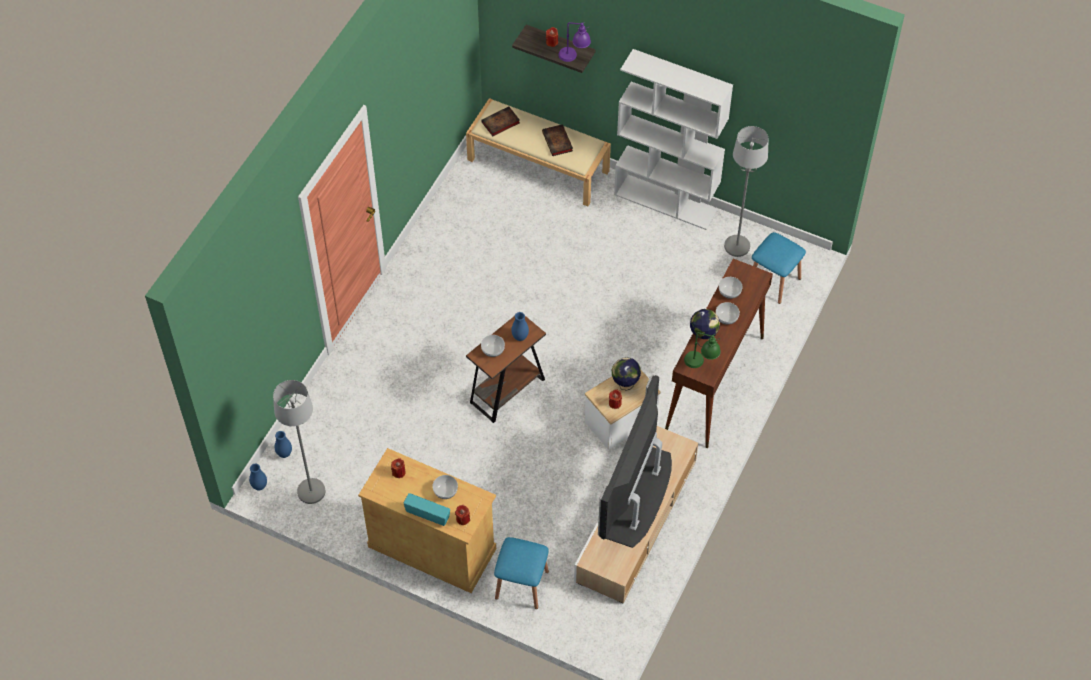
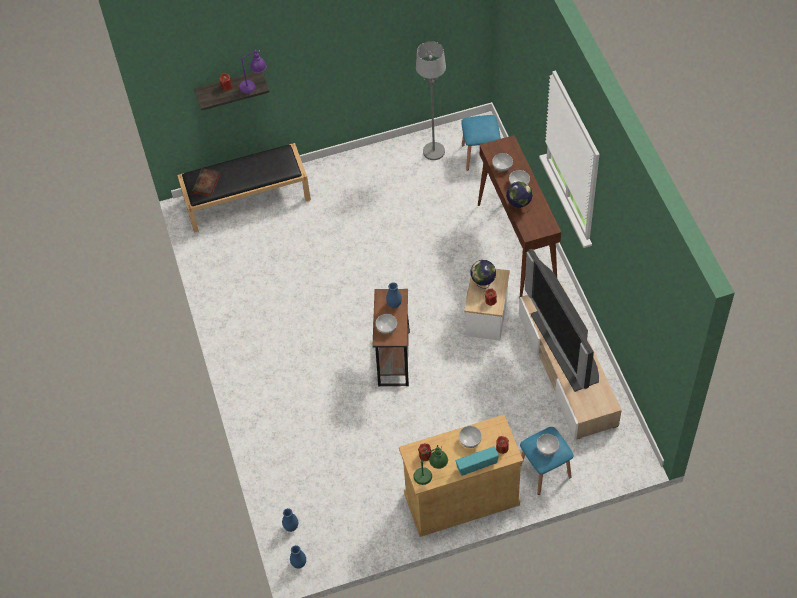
camera: 40 degrees left, 0 degrees up
(311, 491) = (338, 535): grey floor lamp -> none
(520, 559) = (547, 448): none -> bowl
(539, 165) = (247, 198): beige bench -> black bench
(558, 142) = (261, 167): book -> none
(666, 202) = (358, 158): white bookcase -> none
(701, 364) = (537, 224): green table lamp -> green table lamp (431, 474)

